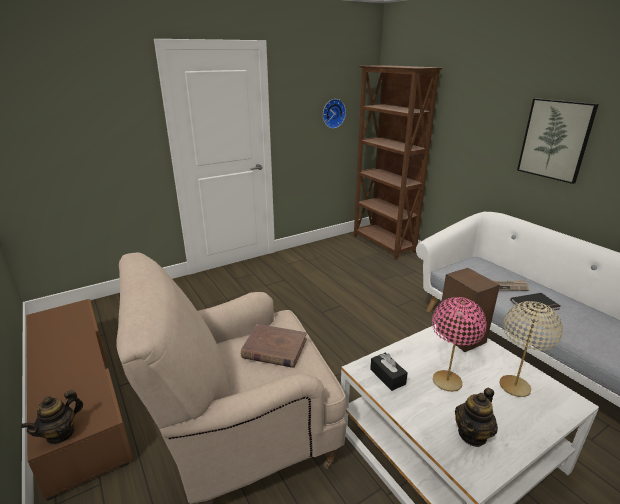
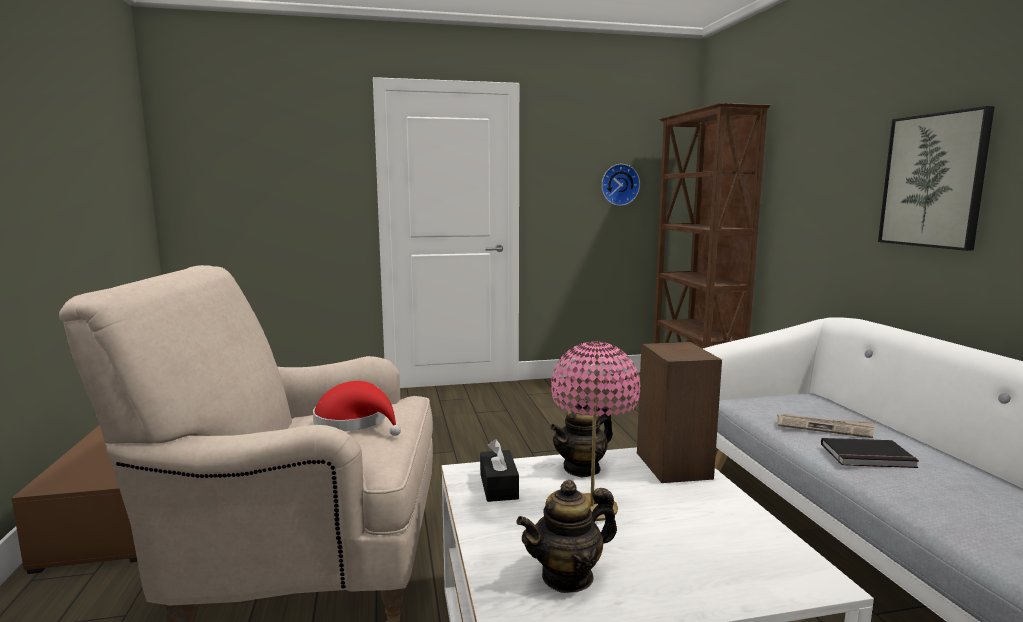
camera: 20 degrees right, 15 degrees down
(61, 434) = (68, 482): teapot -> teapot (582, 468)
(274, 348) = (355, 422): brown book -> red hat
(515, 387) = (713, 538): beige table lamp -> none

